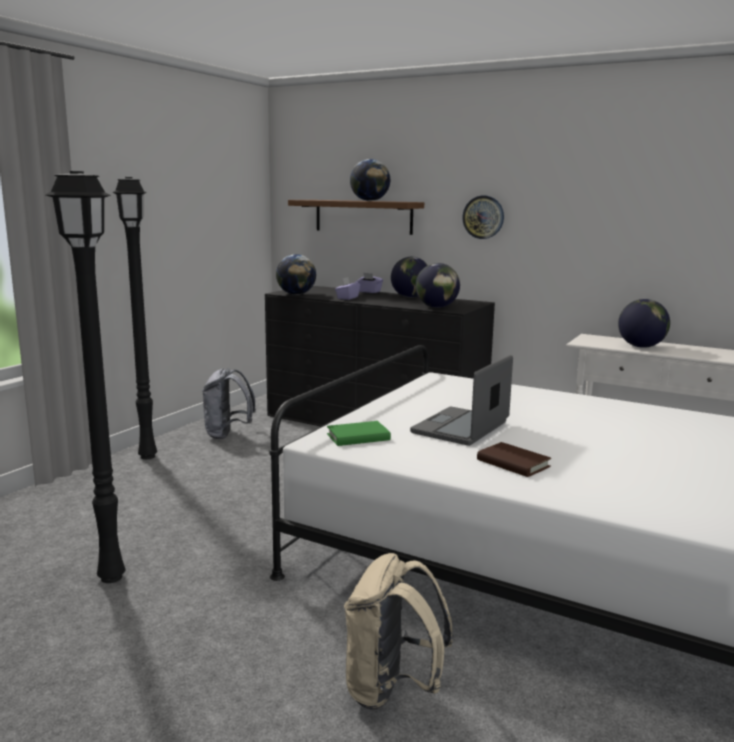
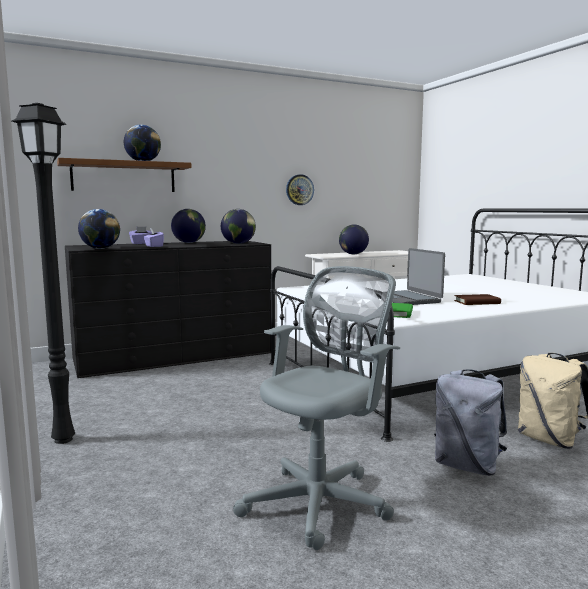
camera: 55 degrees left, 5 degrees down
(112, 578) = (321, 502): black floor lamp -> grey office chair
(228, 435) = (87, 399): grey backpack -> grey backpack (467, 466)
(483, 217) = (232, 177): wall clock -> wall clock (299, 189)

